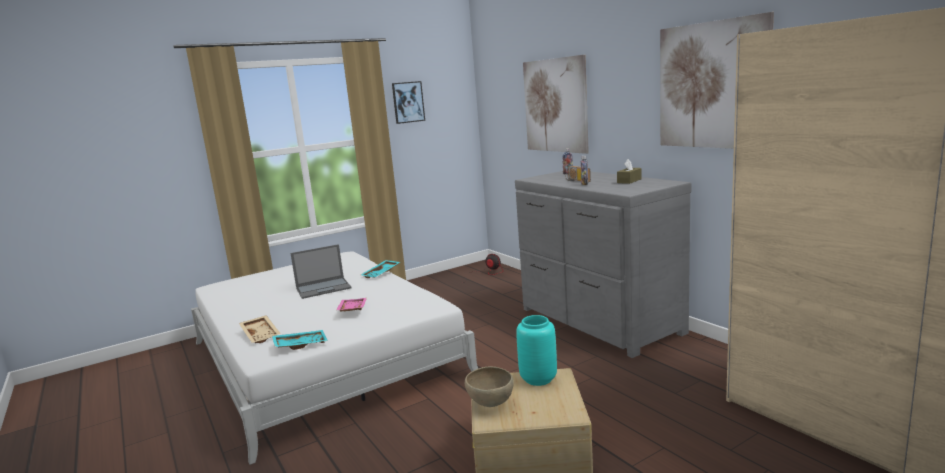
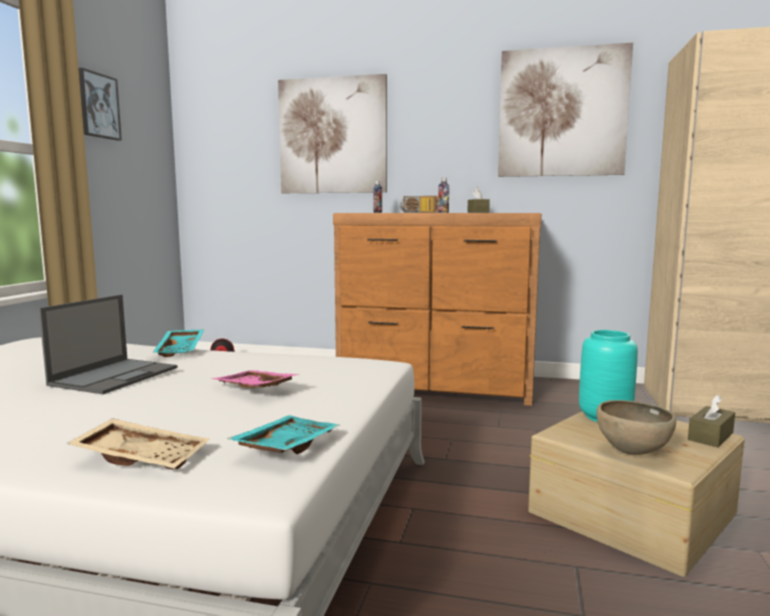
camera: 45 degrees left, 5 degrees down
(565, 414) = (710, 436): none -> brown tissue box
(598, 321) = (437, 385): grey dresser -> brown dresser

